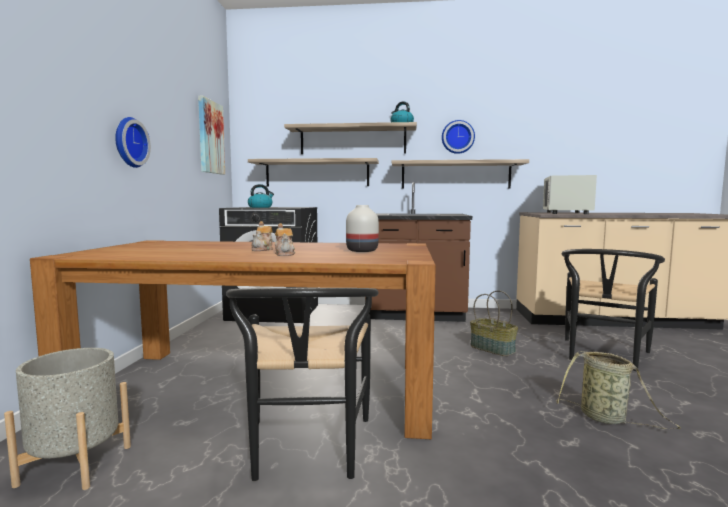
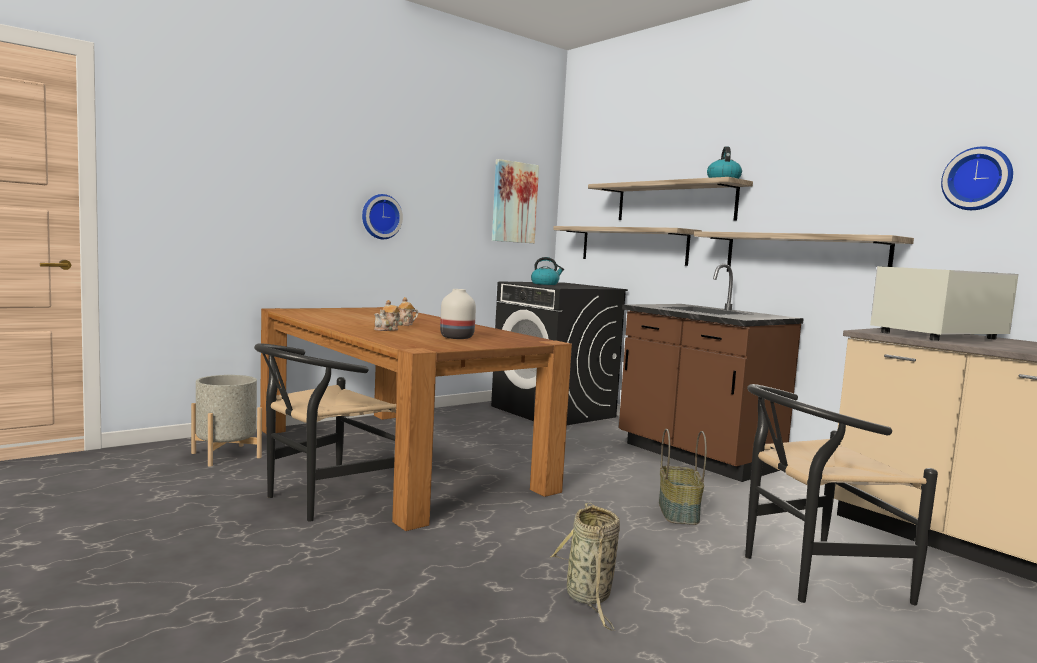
camera: 45 degrees right, 0 degrees up
(457, 137) = (811, 195): wall clock -> wall clock (978, 179)

